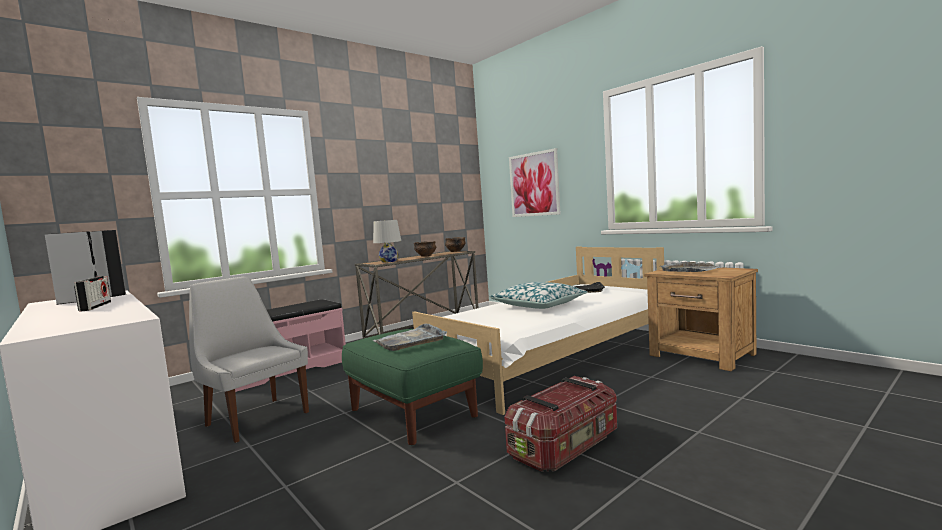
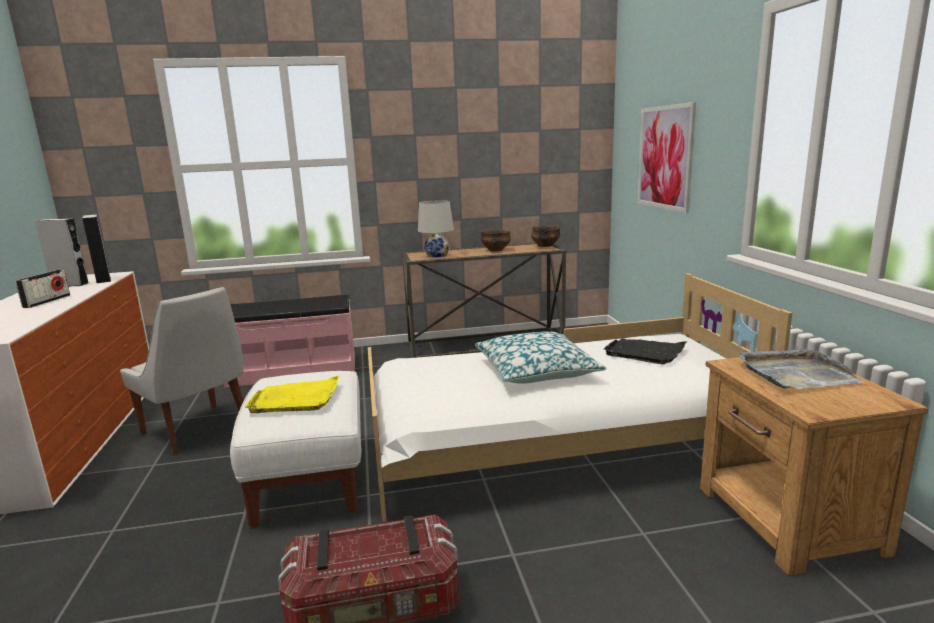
camera: 30 degrees right, 10 degrees up
(255, 418) = (198, 429): white chair -> white chair turned 150 degrees clockwise
(410, 340) = (296, 399): grey tray -> yellow tray
(413, 413) = (310, 479): green ottoman -> white ottoman

